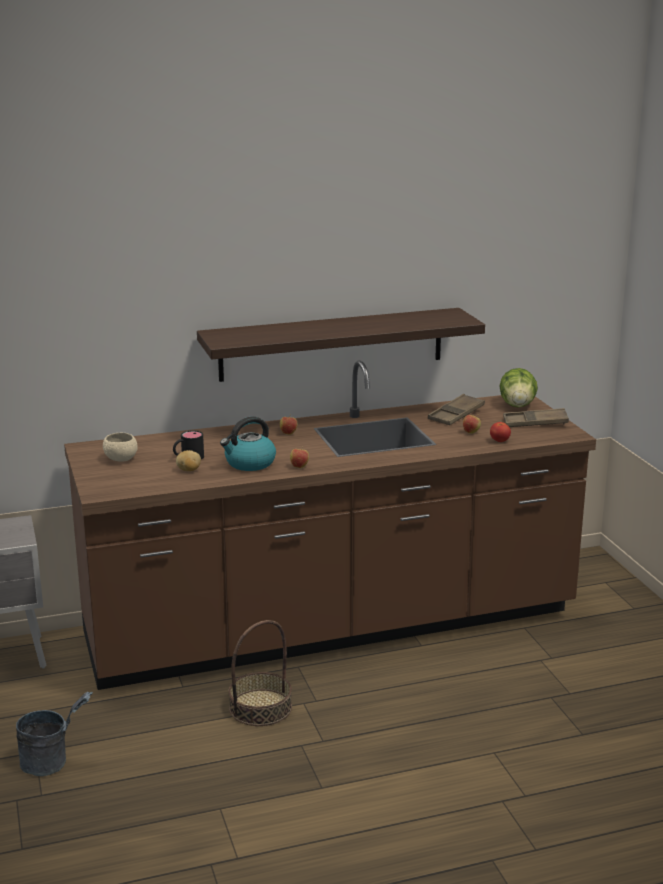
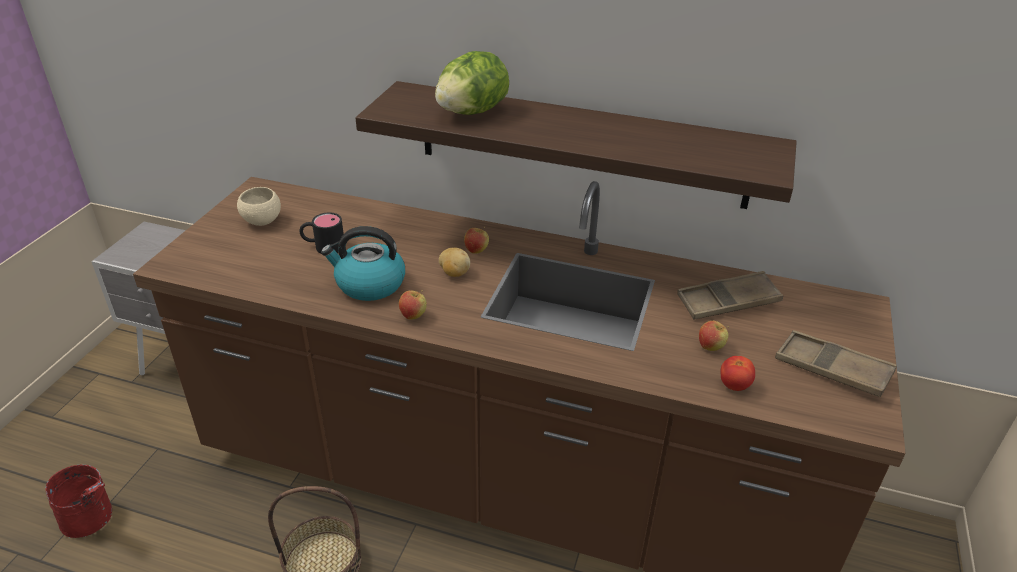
camera: 35 degrees right, 15 degrees up
(52, 762) = (93, 521): grey bucket -> red bucket
(188, 470) = (296, 267): potato -> potato (454, 273)
(517, 406) = (840, 320): lettuce -> lettuce (472, 112)

